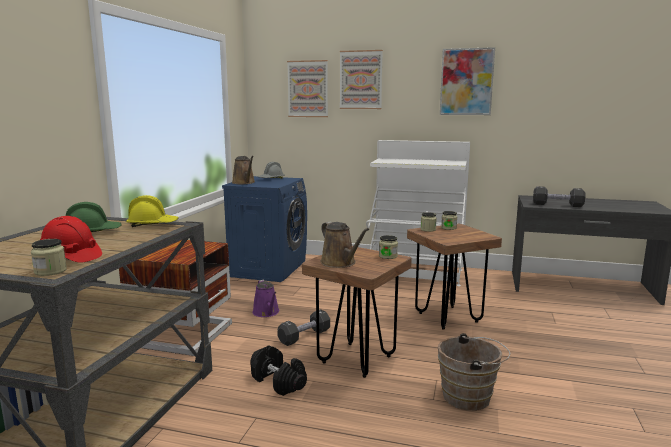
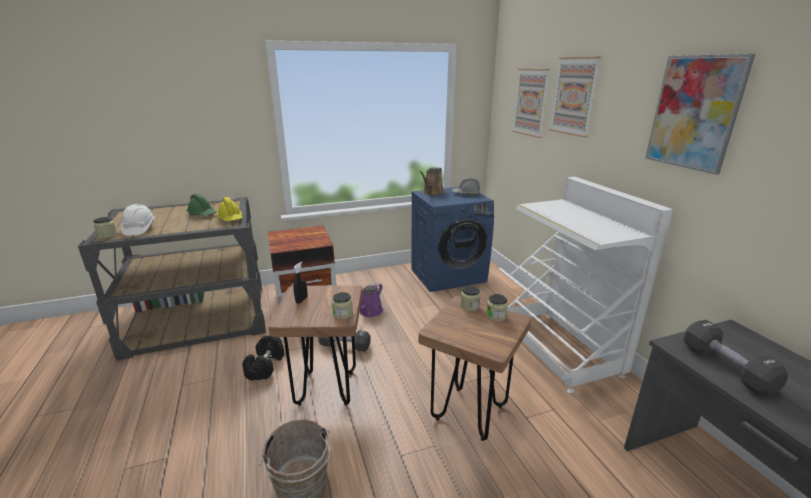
camera: 55 degrees right, 10 degrees up
(71, 256) = (139, 229): red hard hat -> white hard hat
(340, 263) = (301, 300): brown watering can -> black spray bottle

